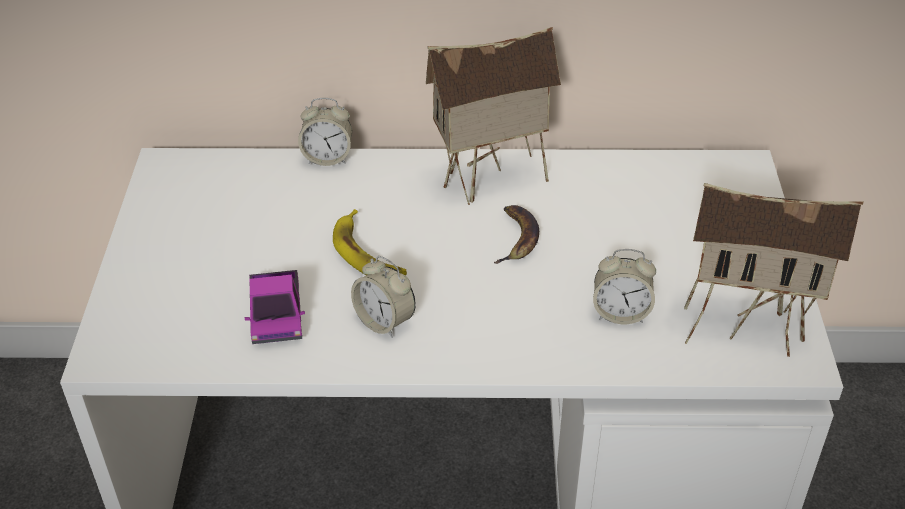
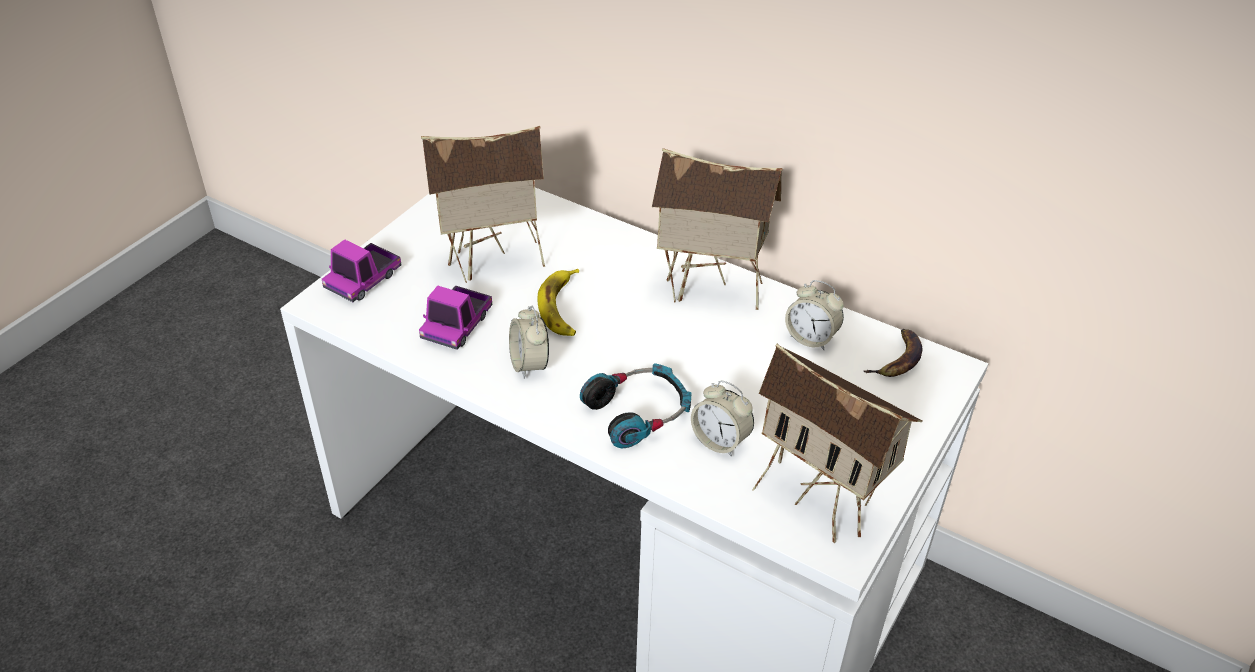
camera: 30 degrees right, 0 degrees up
(132, 312) = (363, 280): none -> toy truck
(260, 240) = (493, 264): none -> toy house
(327, 158) = (596, 221): alarm clock -> alarm clock (811, 338)
(516, 237) = (689, 344): banana -> banana (897, 358)
(527, 320) = (638, 412): none -> headphones

